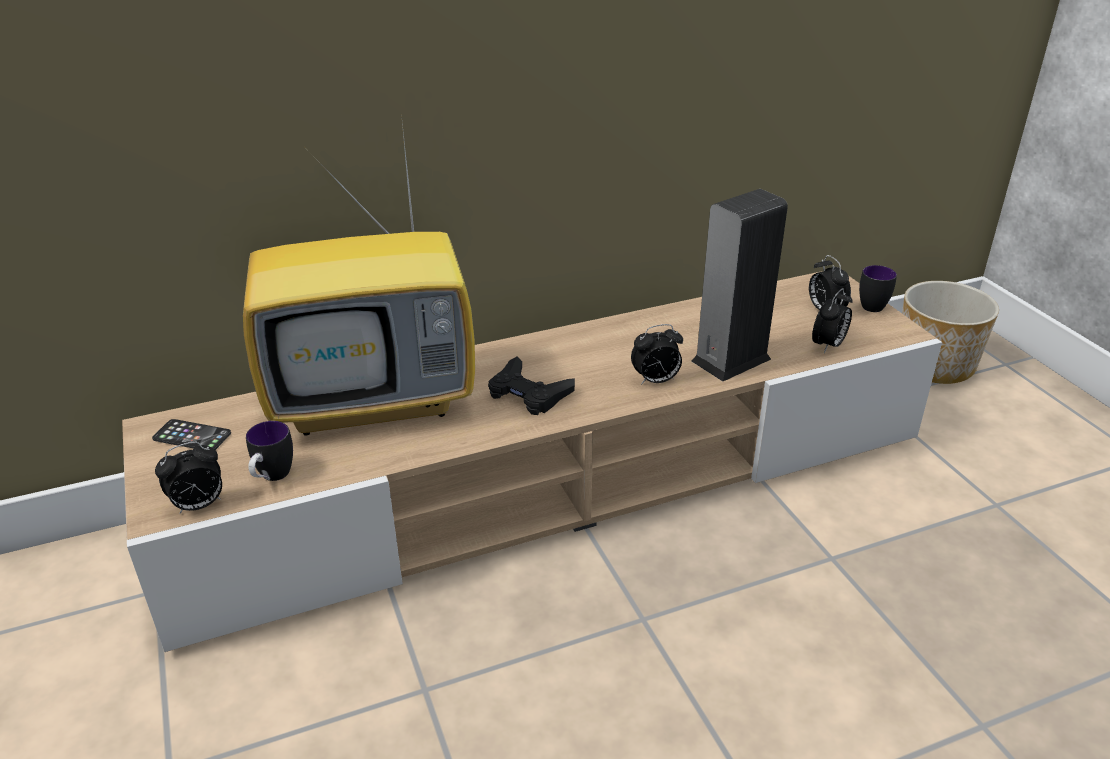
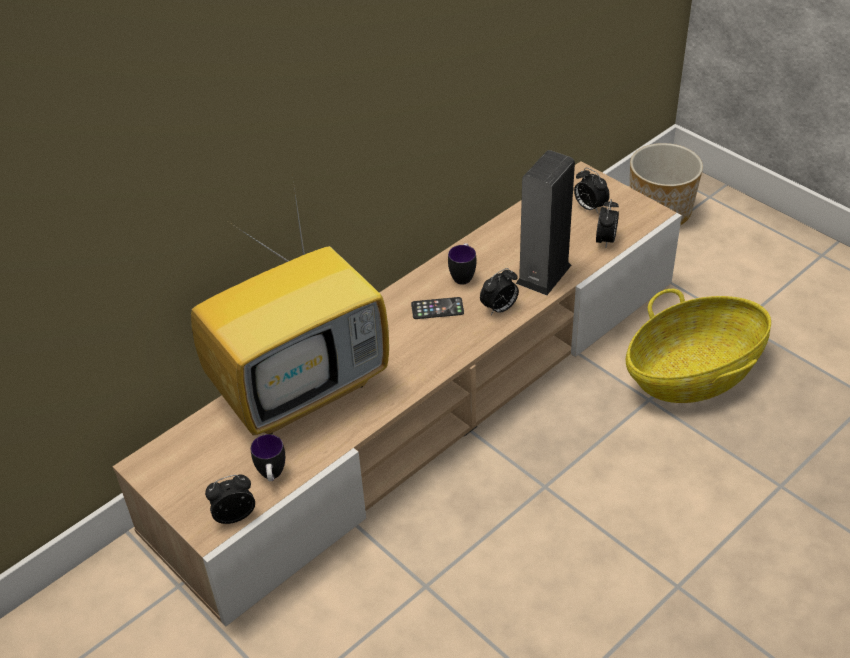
camera: 20 degrees left, 10 degrees up
(192, 436) = (182, 462): phone -> phone (437, 309)
(199, 505) = (234, 515): alarm clock -> alarm clock turned 150 degrees counterclockwise
(528, 393) = (413, 347): black game controller -> none
(874, 304) = (622, 192): mug -> mug (463, 275)
(906, 545) = (693, 373): none -> basket

